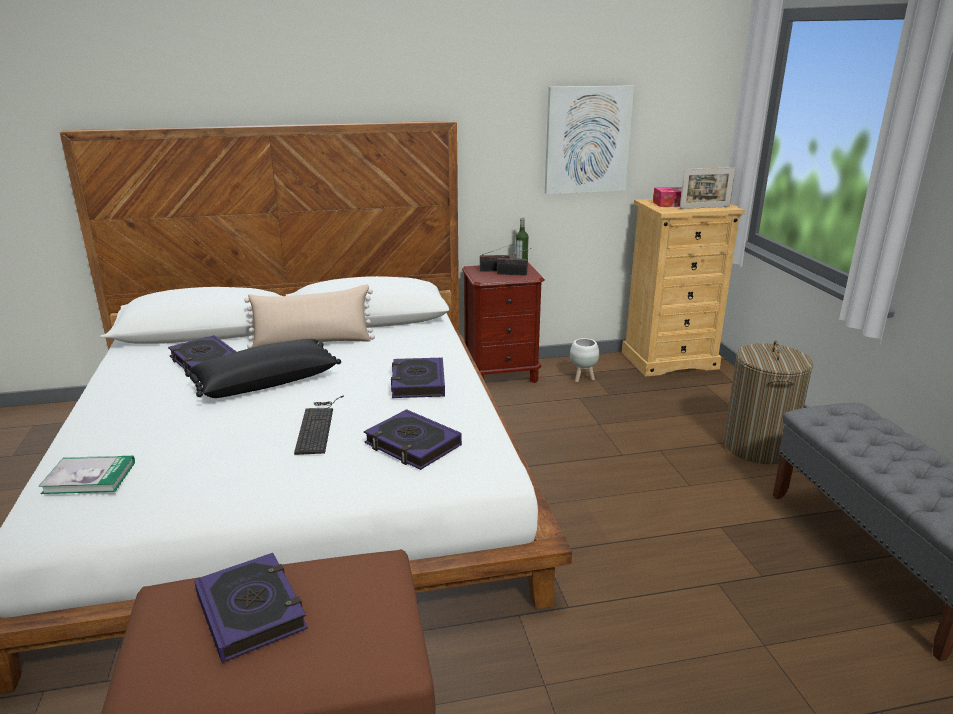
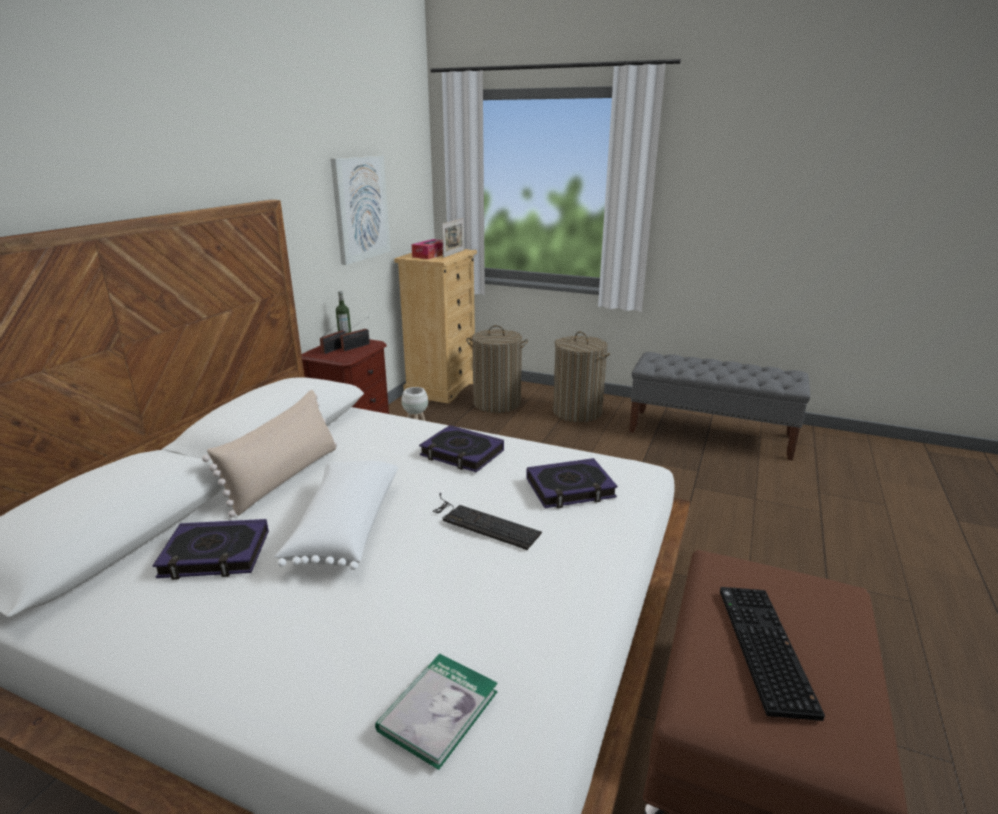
camera: 55 degrees left, 0 degrees up
(251, 611) = (761, 647): book -> keyboard
(266, 382) = (344, 527): black pillow -> white pillow
(690, 397) = (497, 403): none -> laundry basket

